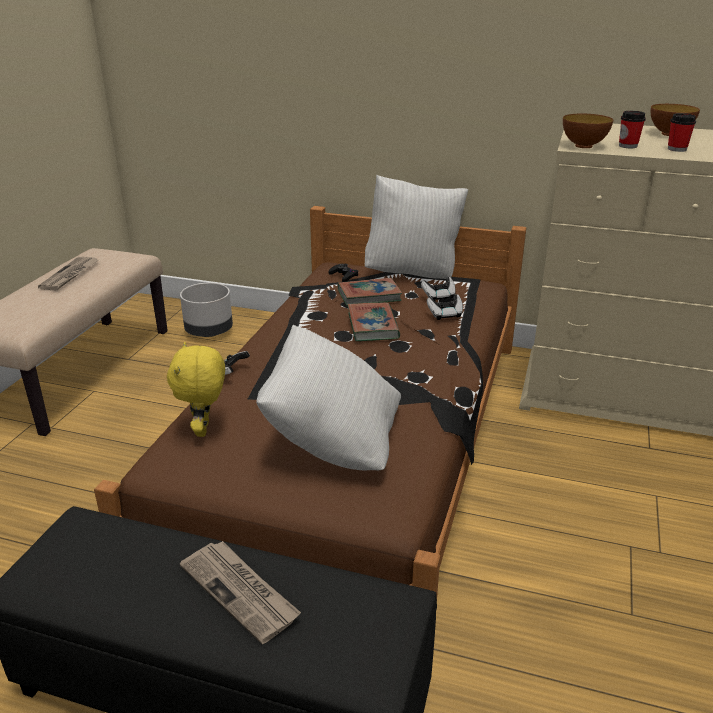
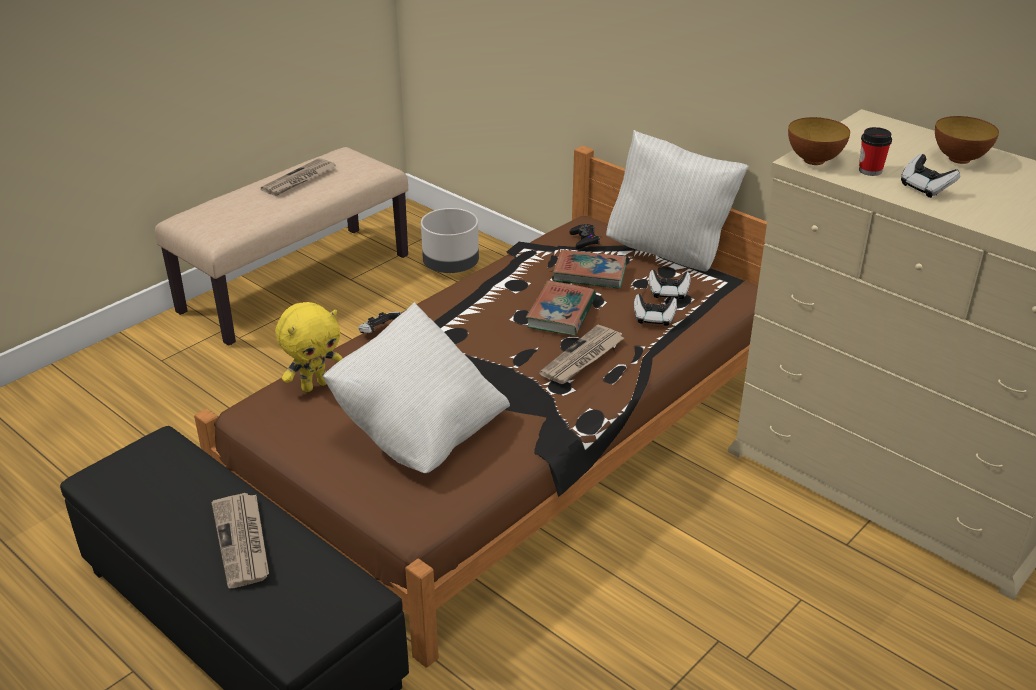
camera: 25 degrees right, 5 degrees up
(204, 429) = (314, 385): yellow plush toy -> yellow plush toy turned 150 degrees counterclockwise
(419, 352) = (582, 358): none -> newspaper
(677, 149) = (925, 188): cup -> game controller

